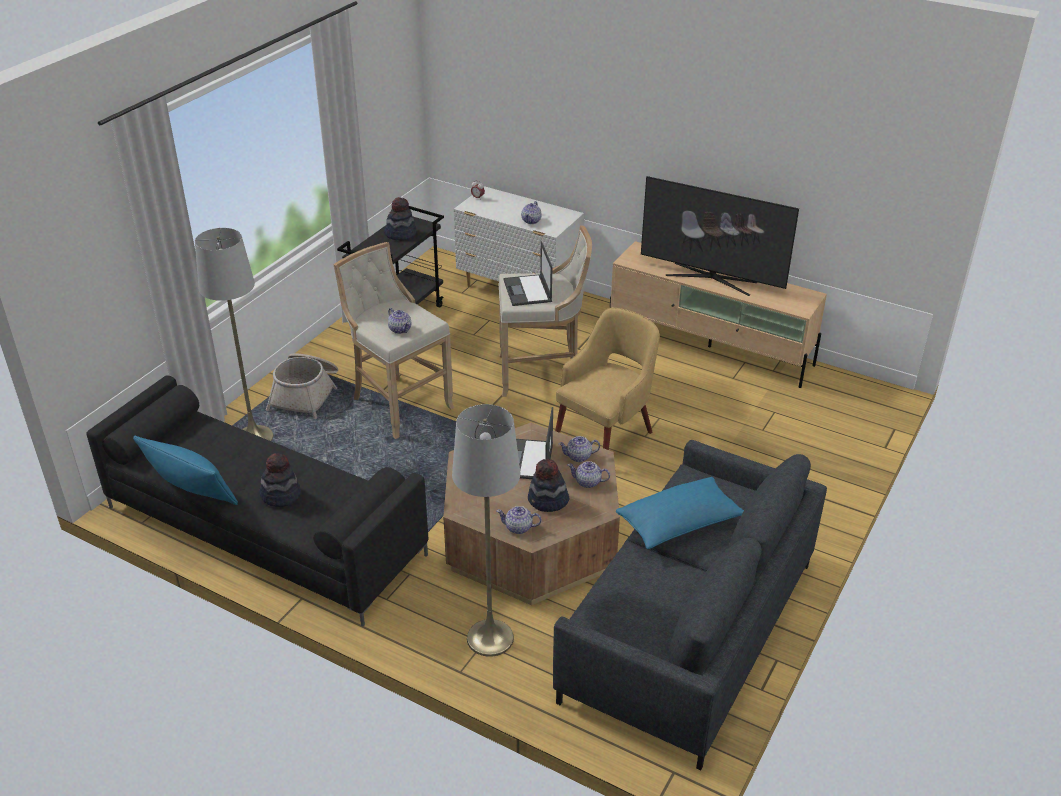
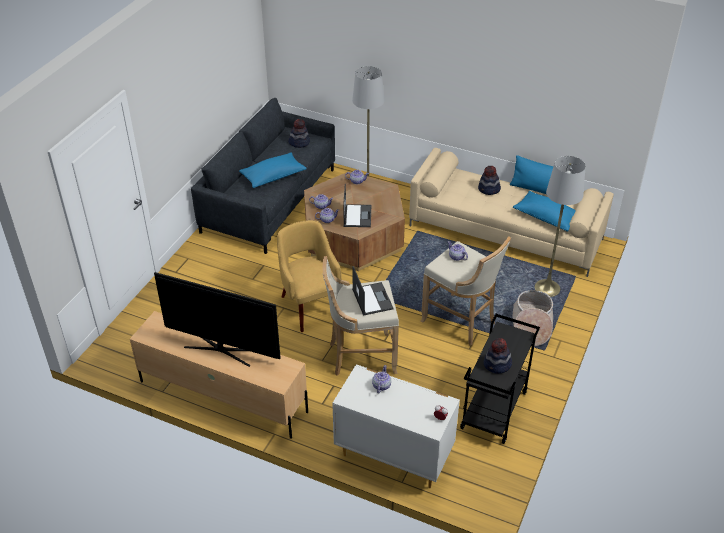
camera: 175 degrees right, 5 degrees up
(214, 440) = (546, 217): none -> blue pillow
(263, 531) = (506, 232): black sofa -> beige sofa
(548, 501) = (343, 195): hat -> hat (299, 142)
(605, 436) = (311, 305): yellow armchair -> yellow armchair turned 120 degrees clockwise

